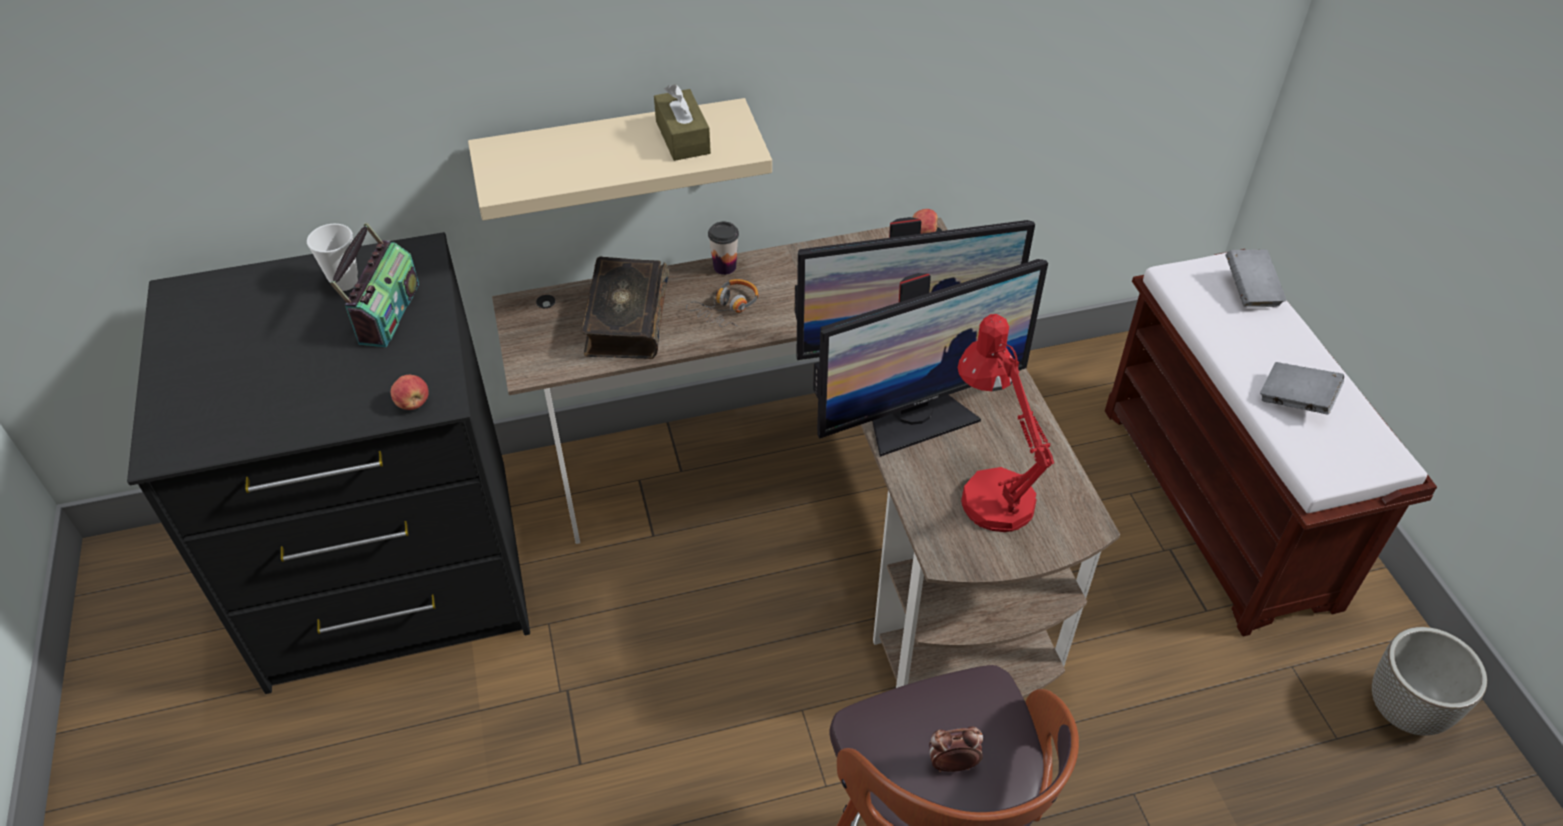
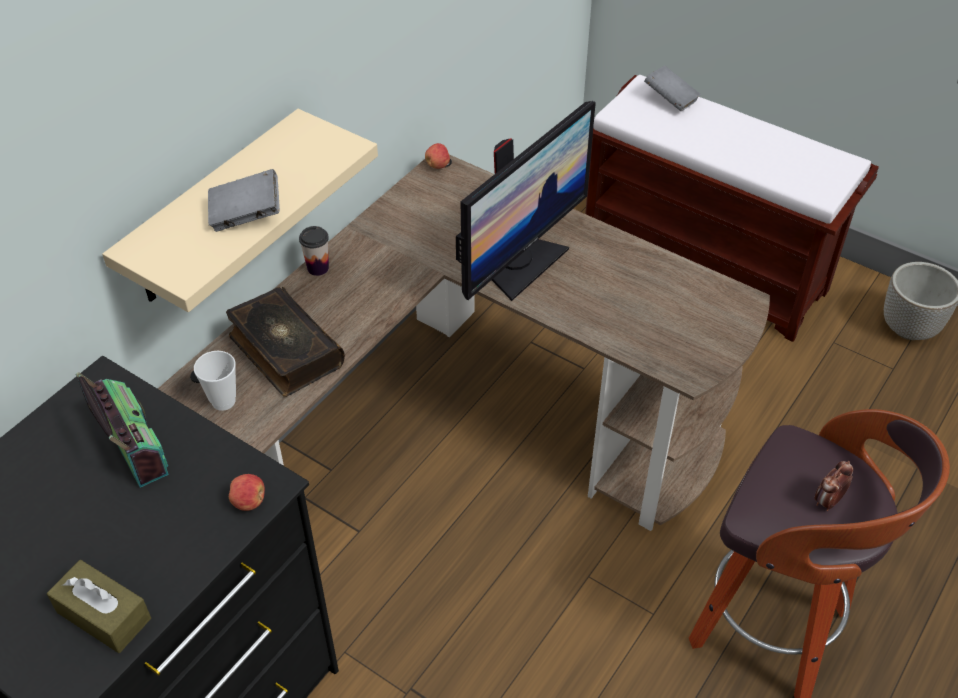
camera: 40 degrees left, 0 degrees up
(345, 282) = (60, 447): cup -> cup (223, 401)
(682, 137) = (288, 161): brown tissue box -> brown tissue box (104, 615)
(727, 308) = (355, 297): headphones -> none
(916, 418) = (573, 297): monitor -> none
(989, 490) = (669, 316): red table lamp -> none
(1296, 400) = (764, 155): grey book -> grey book (246, 215)

